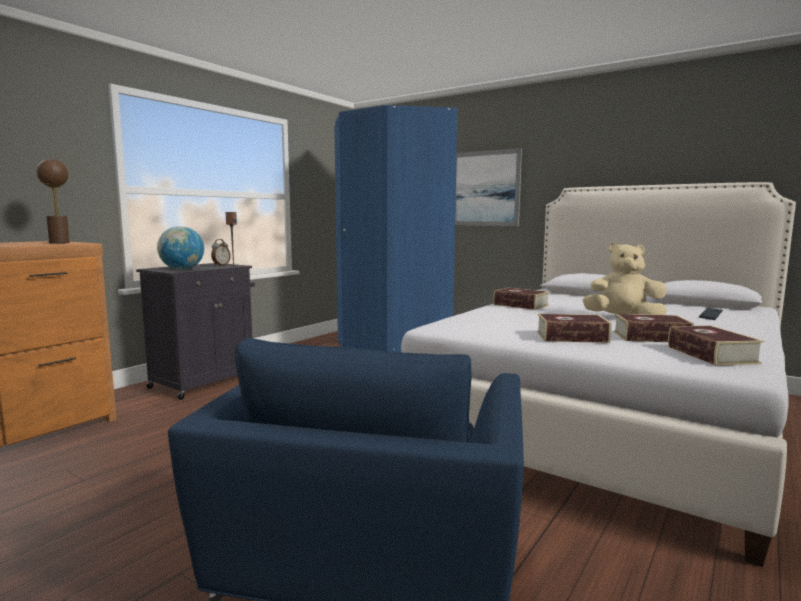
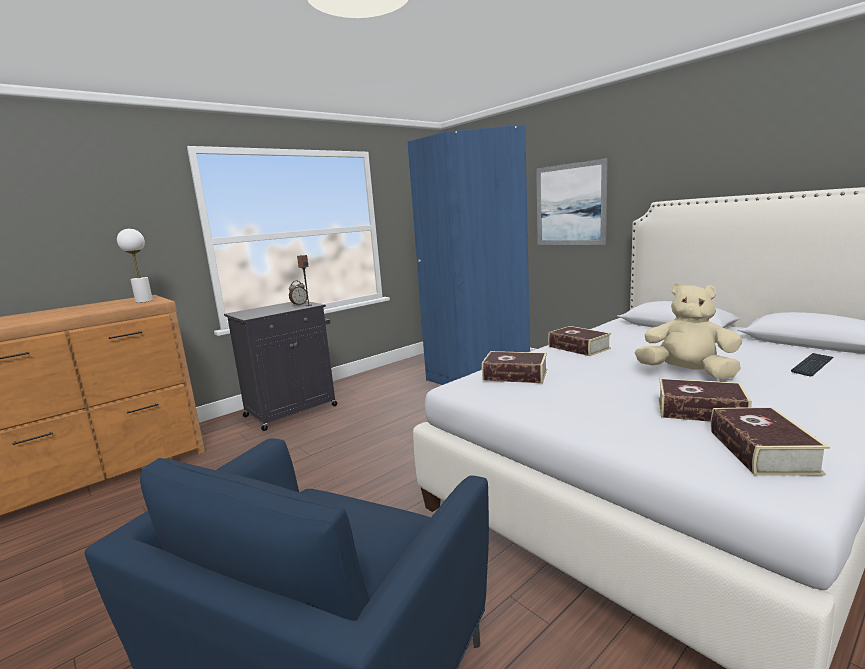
camera: 15 degrees right, 5 degrees up
(59, 242) = (144, 301): brown table lamp -> white table lamp
(182, 269) = (258, 314): globe -> none
(572, 337) = (598, 409): book -> book (515, 375)

